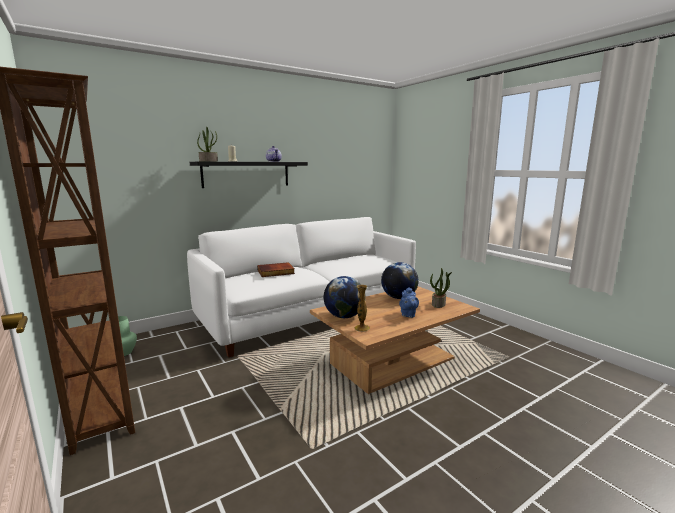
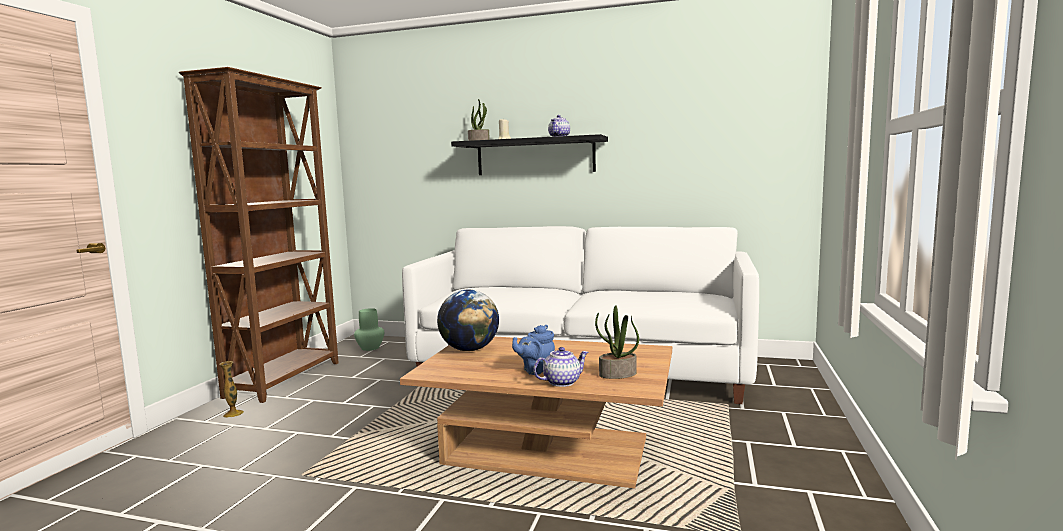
camera: 50 degrees right, 5 degrees down
(275, 272) = (512, 288): book -> none
(362, 328) = (447, 364): vase -> vase (233, 414)
(398, 297) = (592, 352): globe -> none
(433, 316) = (562, 382): none -> teapot

